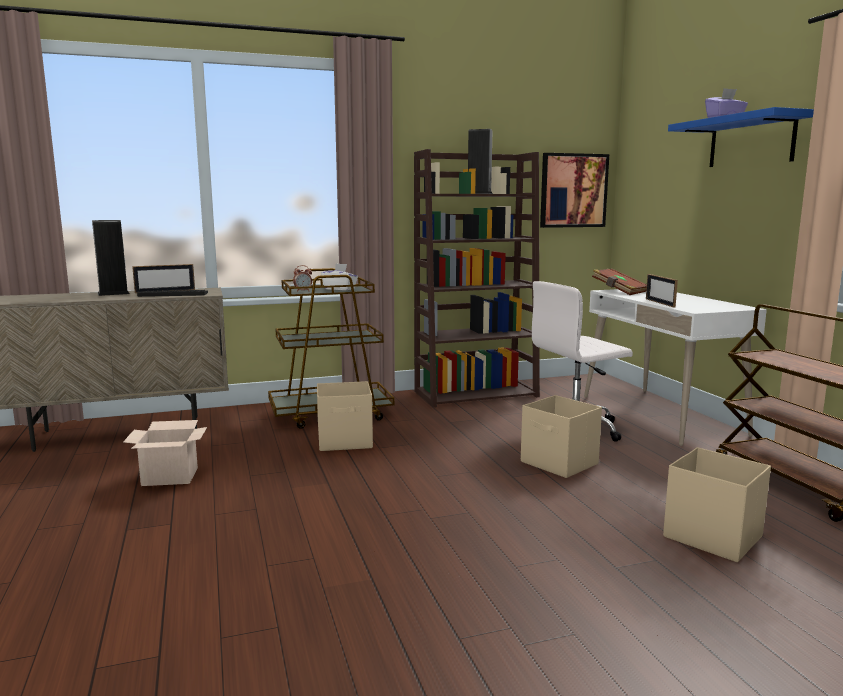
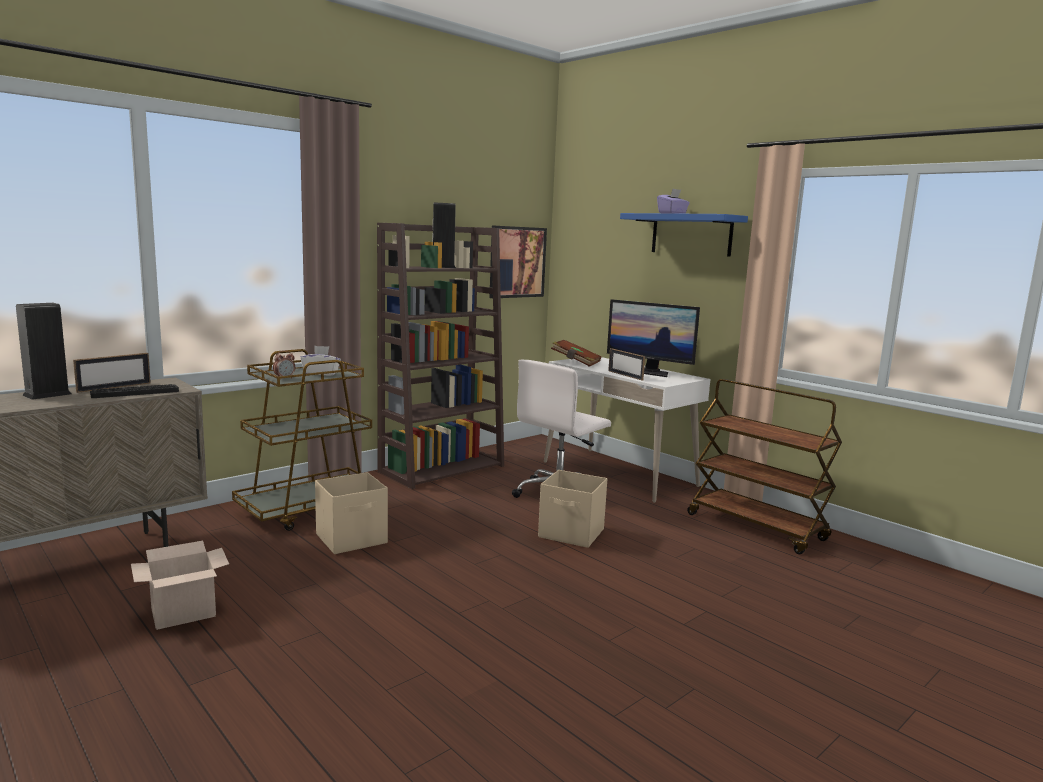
camera: 25 degrees left, 0 degrees up
(694, 301) = (649, 372): none -> monitor
(711, 536) = (730, 582): beige storage box -> none

